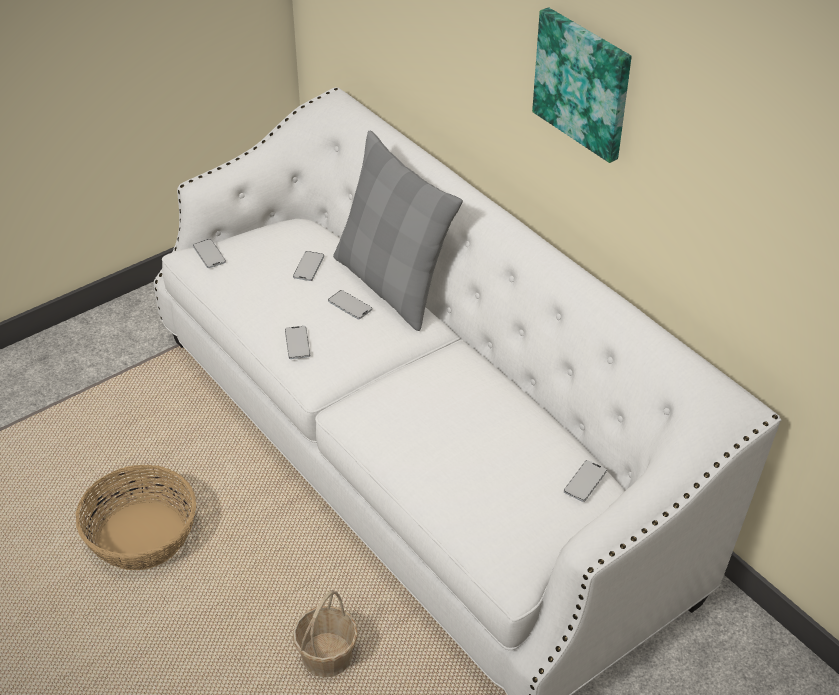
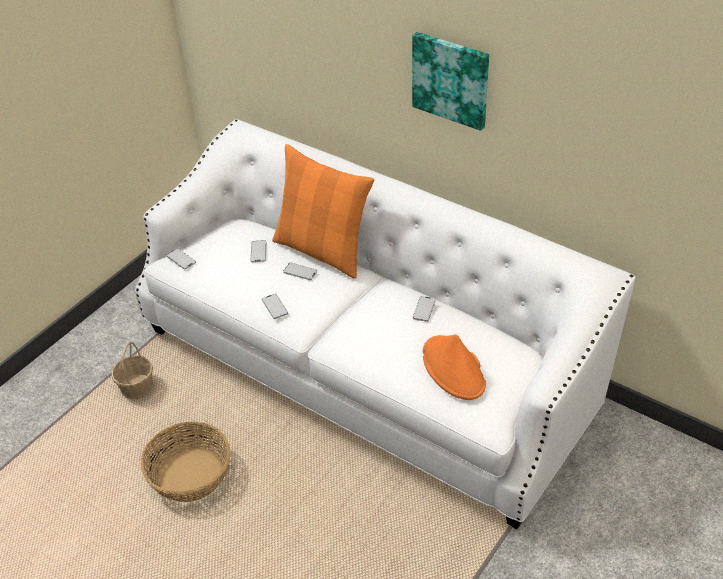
camera: 15 degrees left, 0 degrees up
(327, 656) = (359, 521): basket -> basket (137, 387)
(392, 284) = (322, 250): grey pillow -> orange pillow
(494, 484) = (454, 369): none -> orange hat
(585, 481) = (512, 351): phone -> phone (424, 309)

